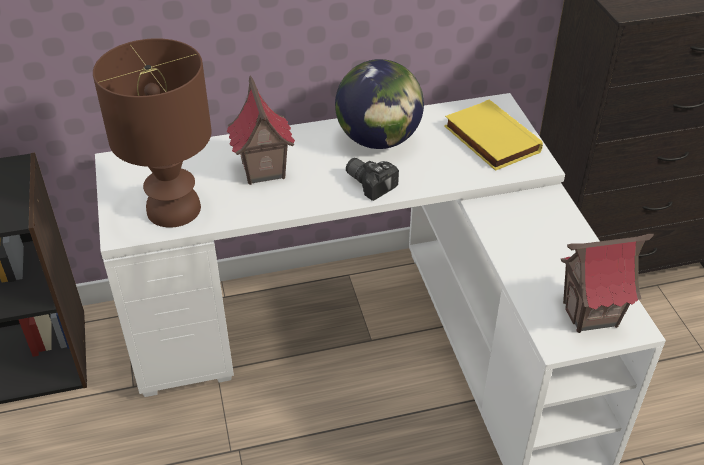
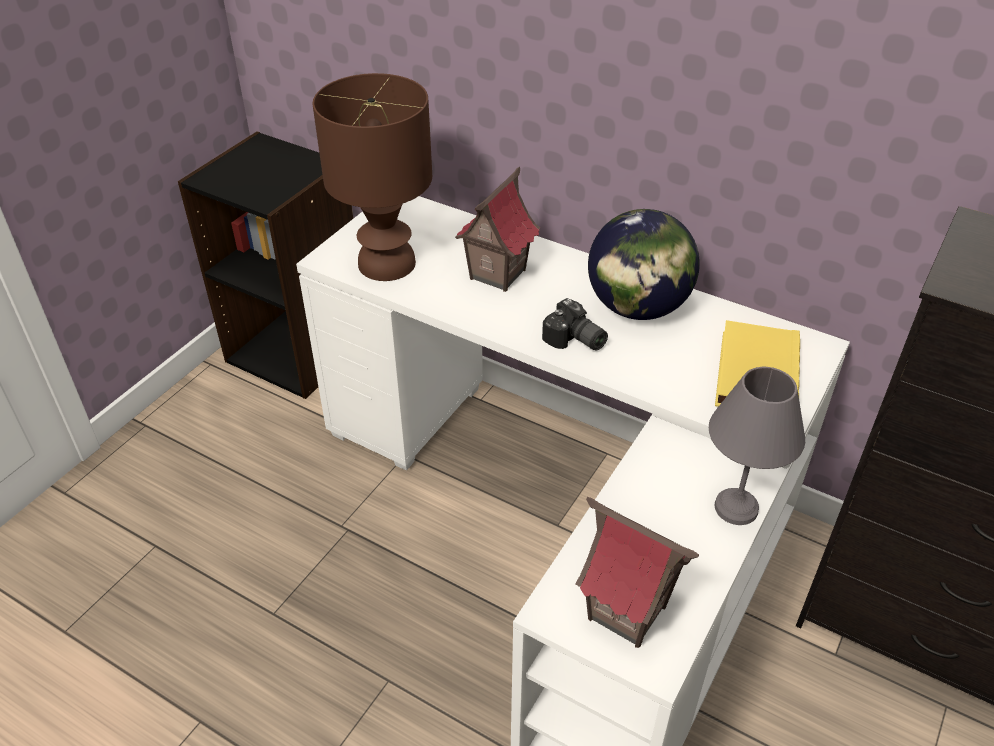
camera: 45 degrees right, 0 degrees up
(371, 182) = (574, 341): camera -> camera turned 135 degrees clockwise
(565, 222) = (734, 508): none -> grey table lamp

